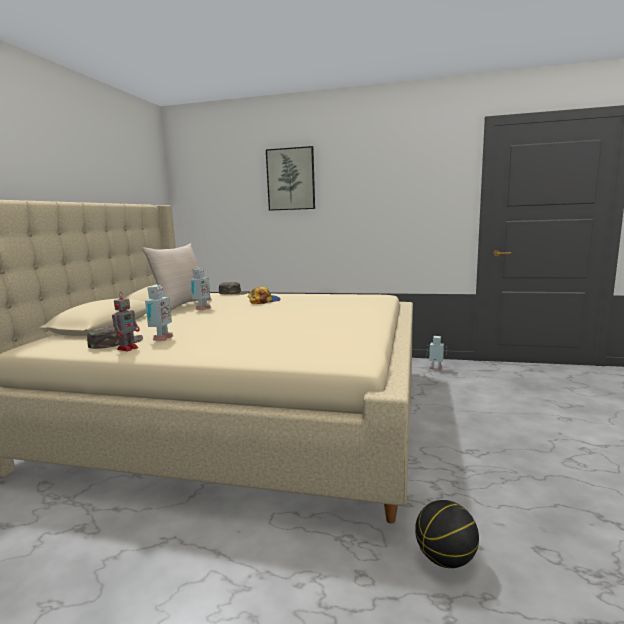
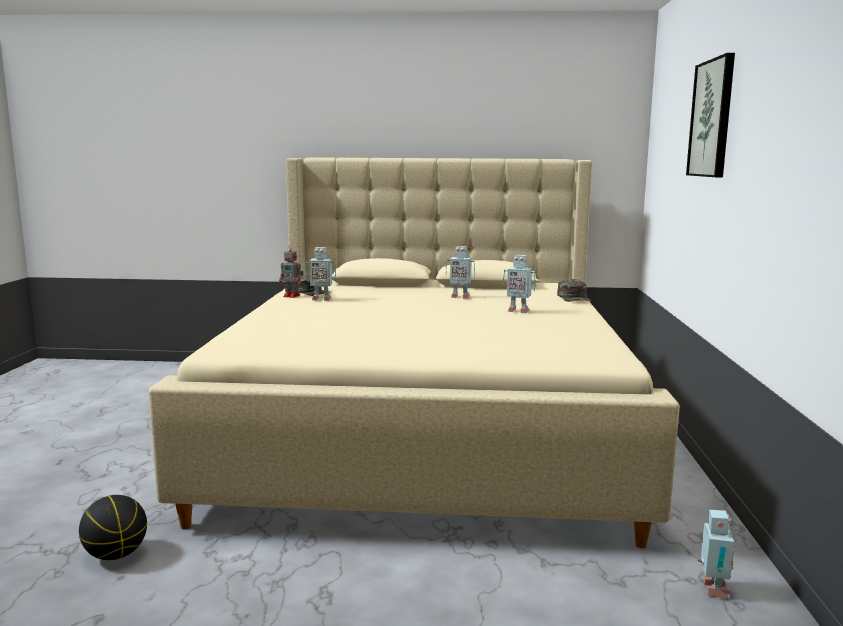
camera: 80 degrees right, 0 degrees up
(182, 305) = (478, 290): beige pillow -> none
(264, 301) = (518, 311): cap -> toy robot

